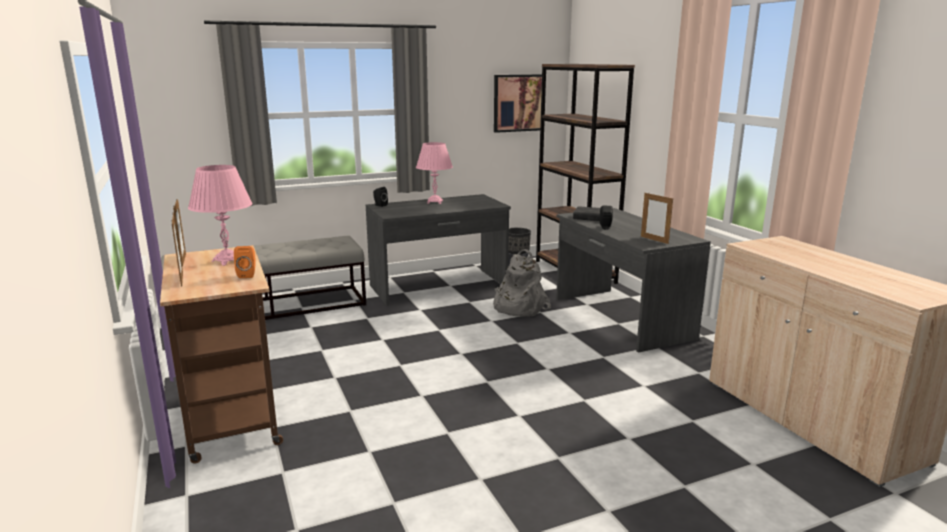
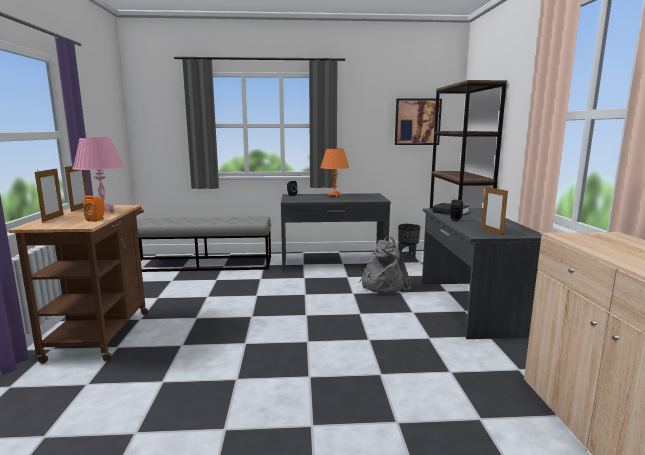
camera: 20 degrees right, 5 degrees down
(435, 202) = (334, 195): pink table lamp -> orange table lamp

